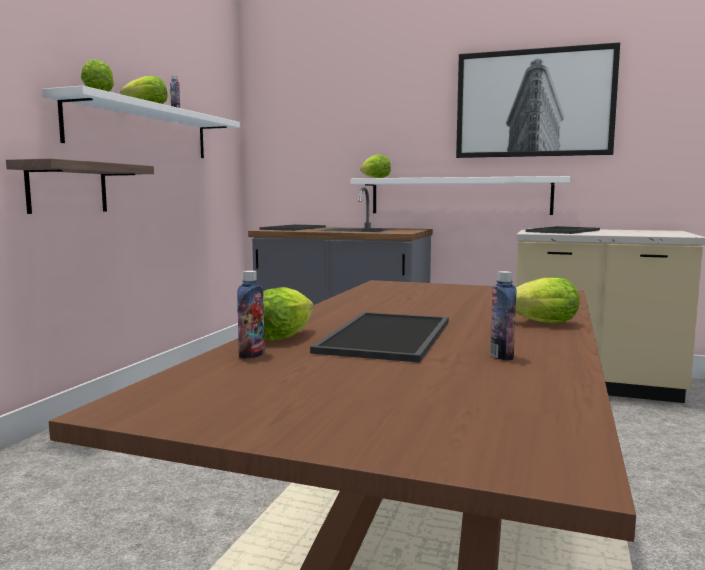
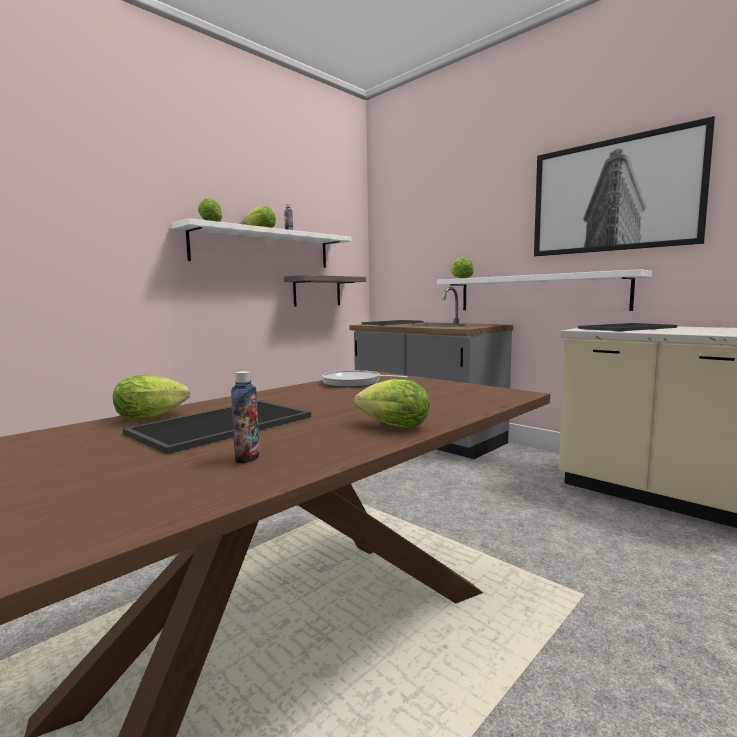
camera: 25 degrees right, 0 degrees up
(67, 188) = (193, 293): shelf -> shelf (317, 291)
(252, 355) = (85, 430): bottle -> none
(391, 292) = (355, 383): none -> frying pan

